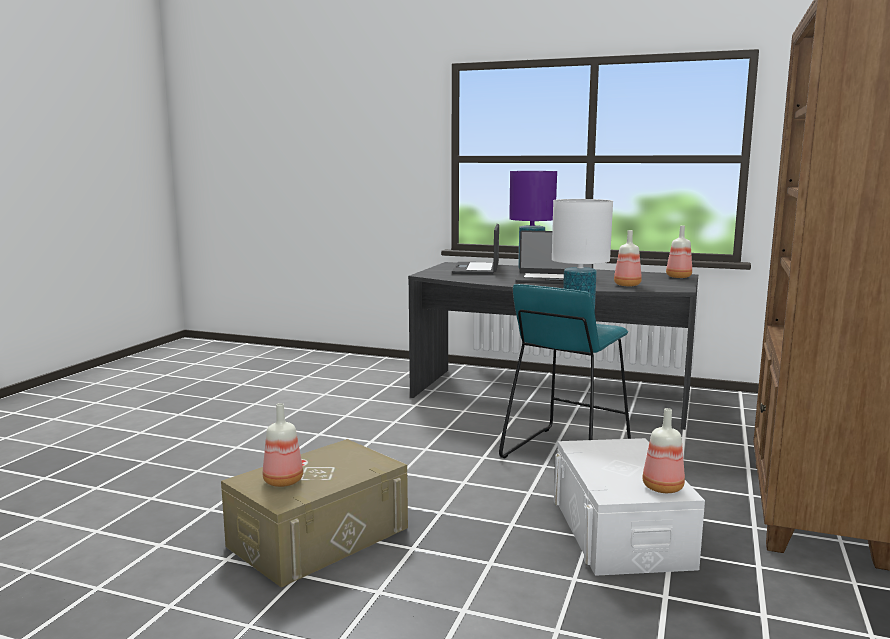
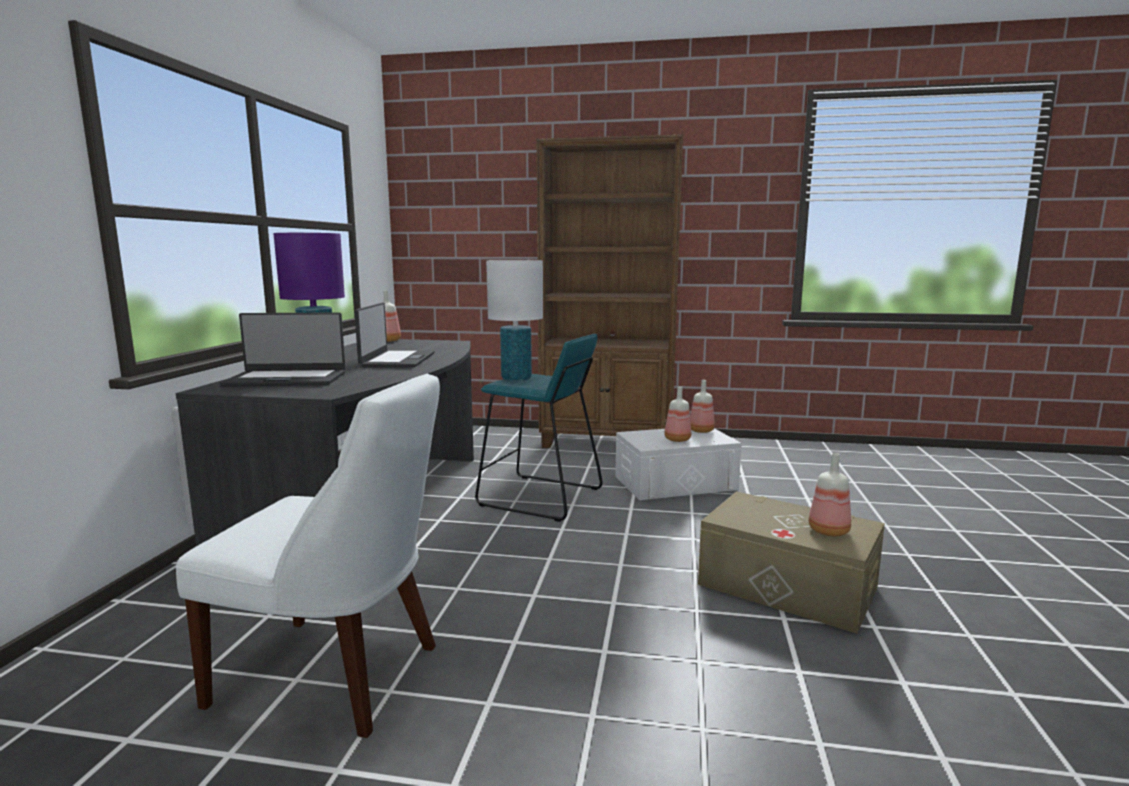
camera: 100 degrees left, 0 degrees up
(320, 400) = (336, 676): none -> white chair
(626, 285) = (434, 348): bottle -> bottle (676, 439)

